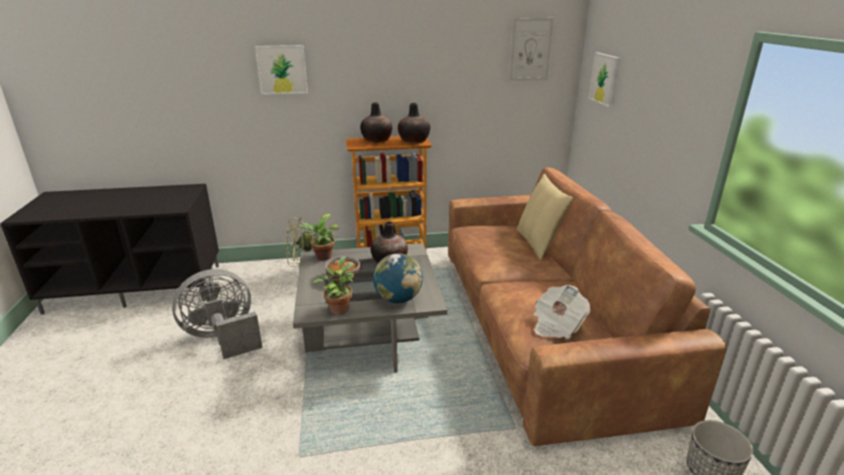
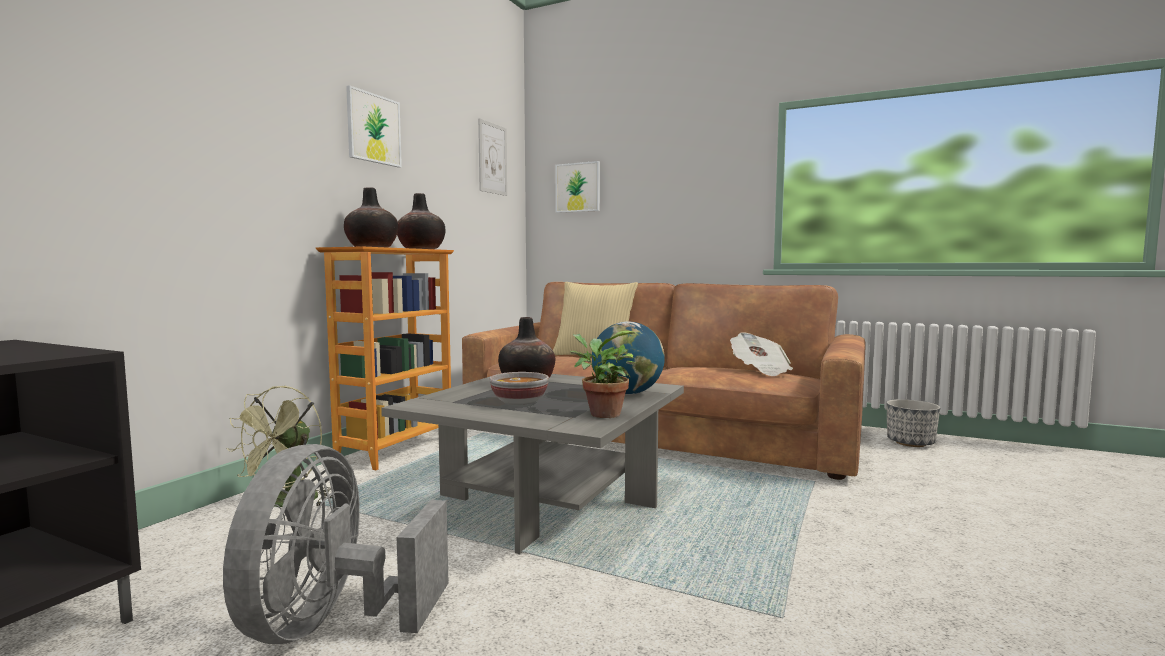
camera: 55 degrees left, 20 degrees down
(282, 70) = (213, 107): picture -> picture (373, 128)
(322, 257) = (433, 401): potted plant -> none

